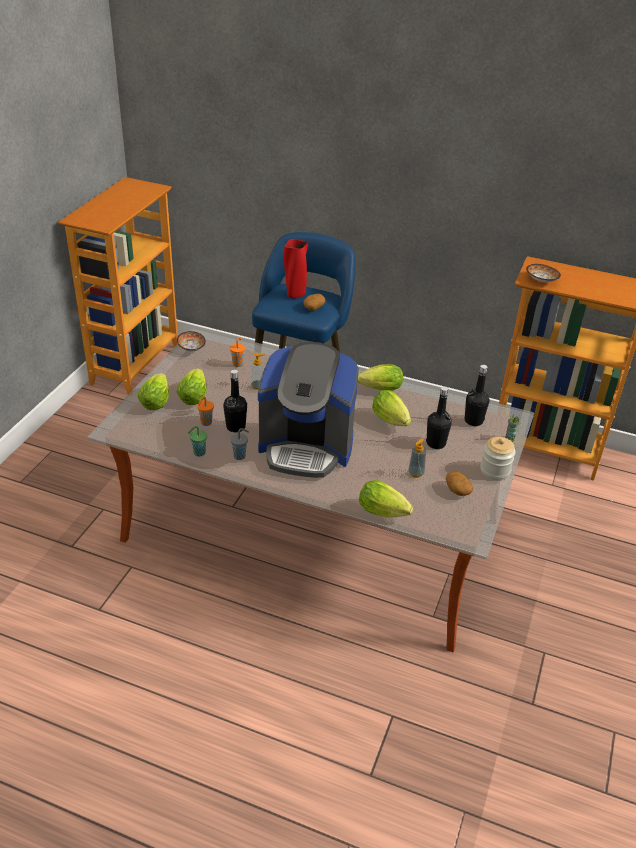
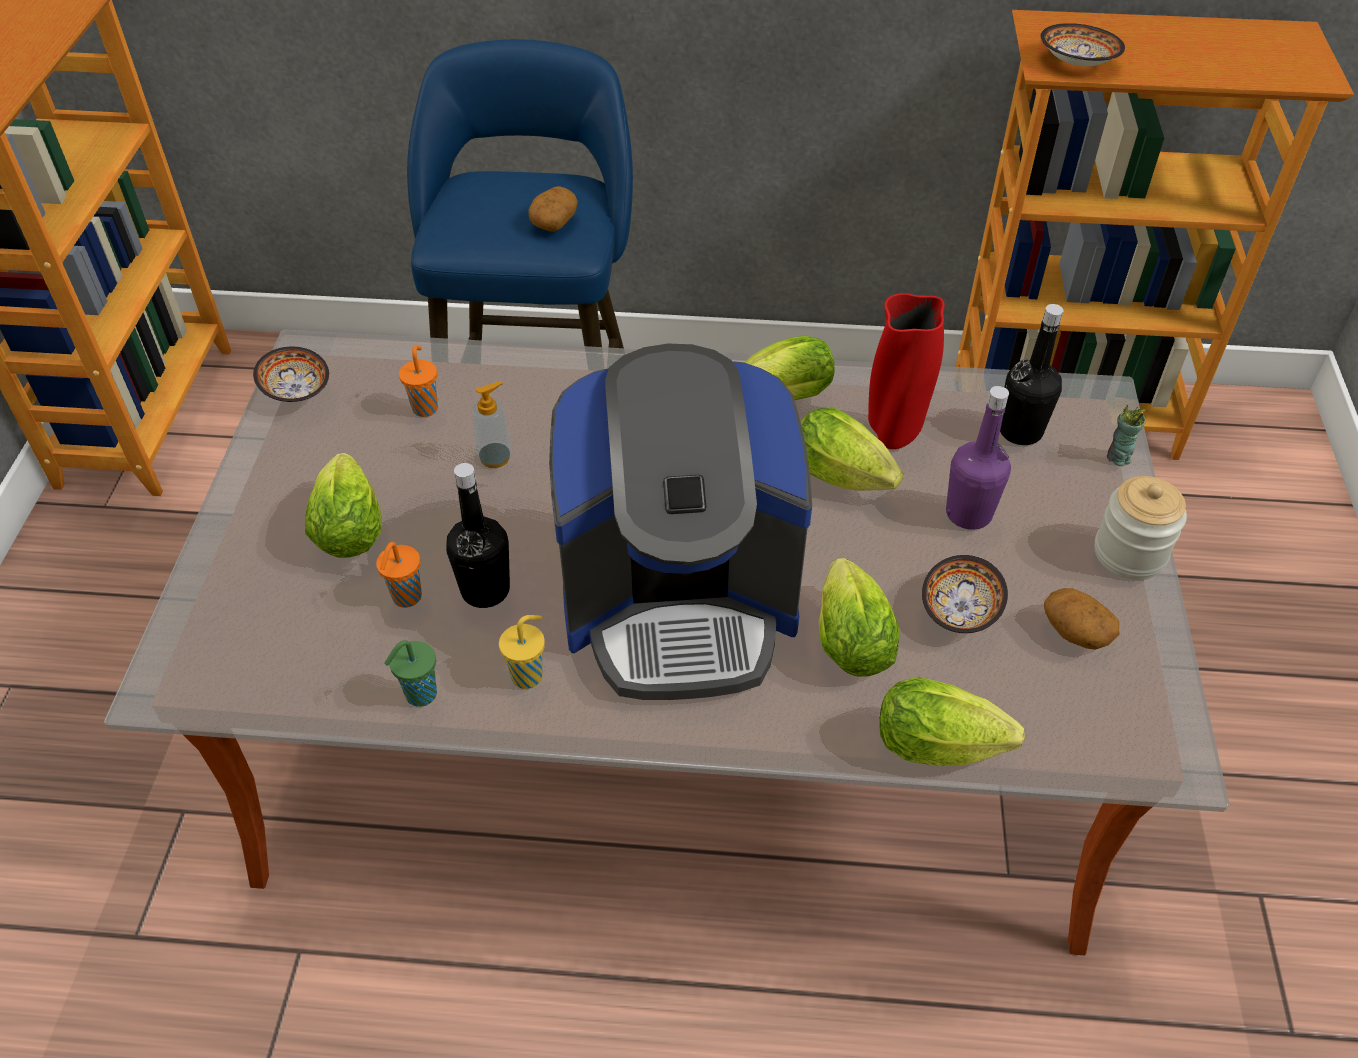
camera: 15 degrees left, 10 degrees up
(156, 401) = (258, 564): lettuce -> lettuce (849, 637)
(240, 456) = (528, 675): grey cup -> yellow cup
(295, 294) = (498, 198): red vase -> red vase (894, 433)
(416, 473) = (962, 609): soap dispenser -> bowl
(436, 443) = (968, 514): black bottle -> purple bottle

